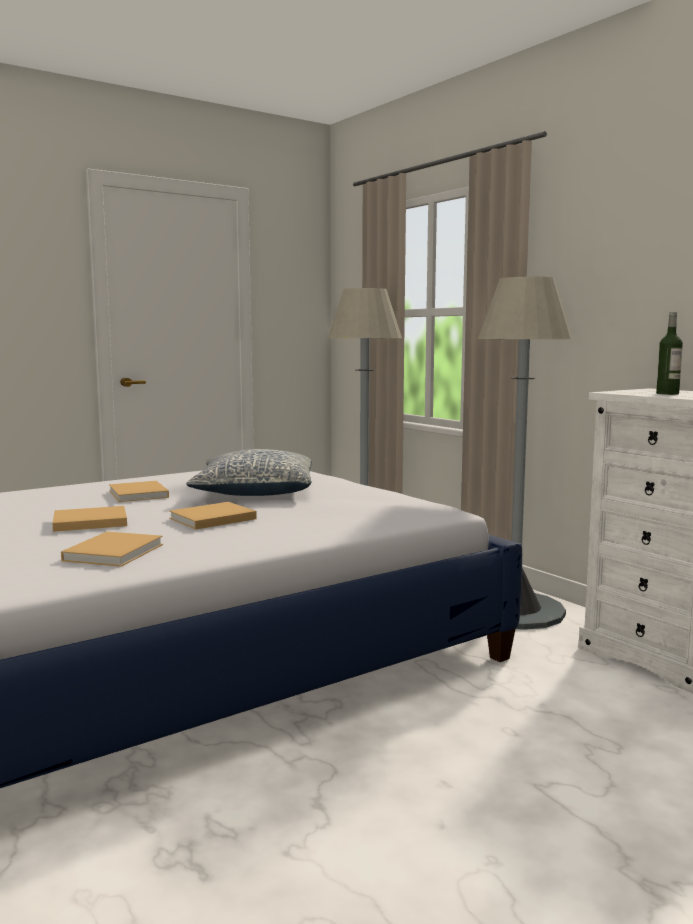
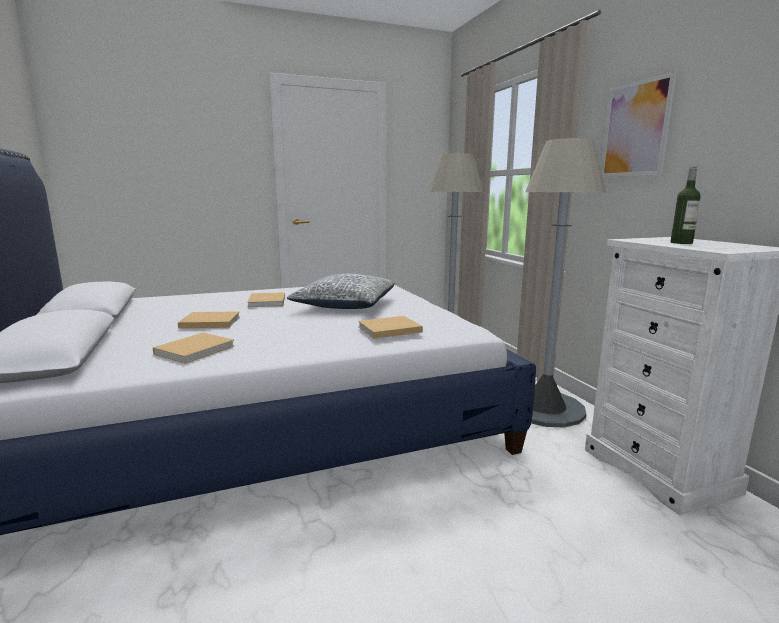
camera: 15 degrees right, 5 degrees up
(210, 519) = (289, 326): beige book -> beige book (388, 329)
(595, 267) = (635, 129): none -> picture

